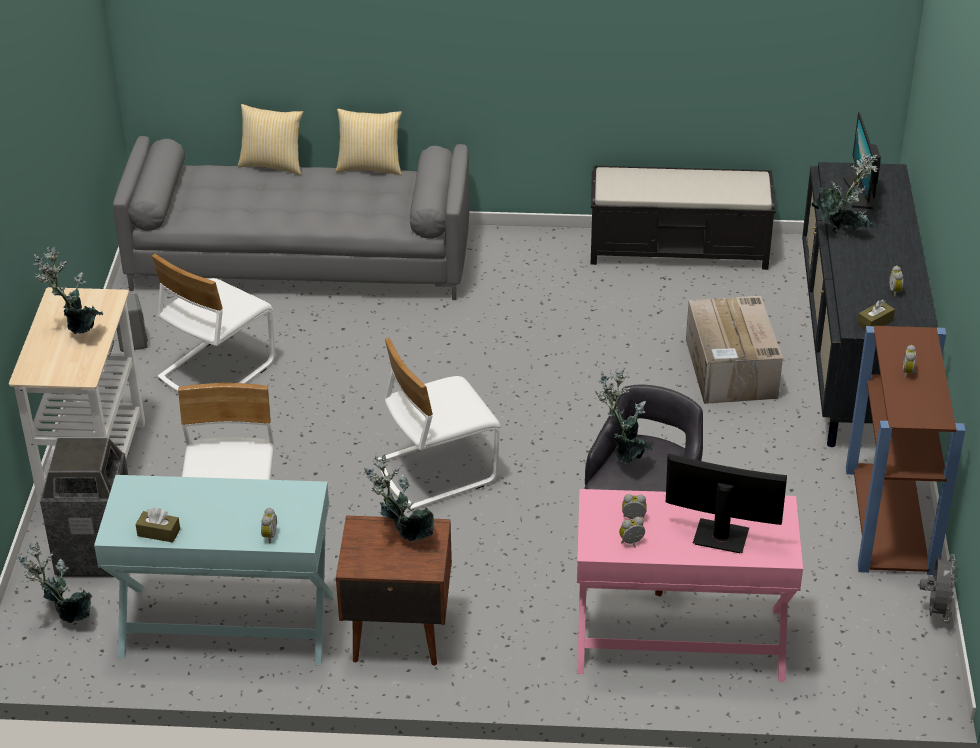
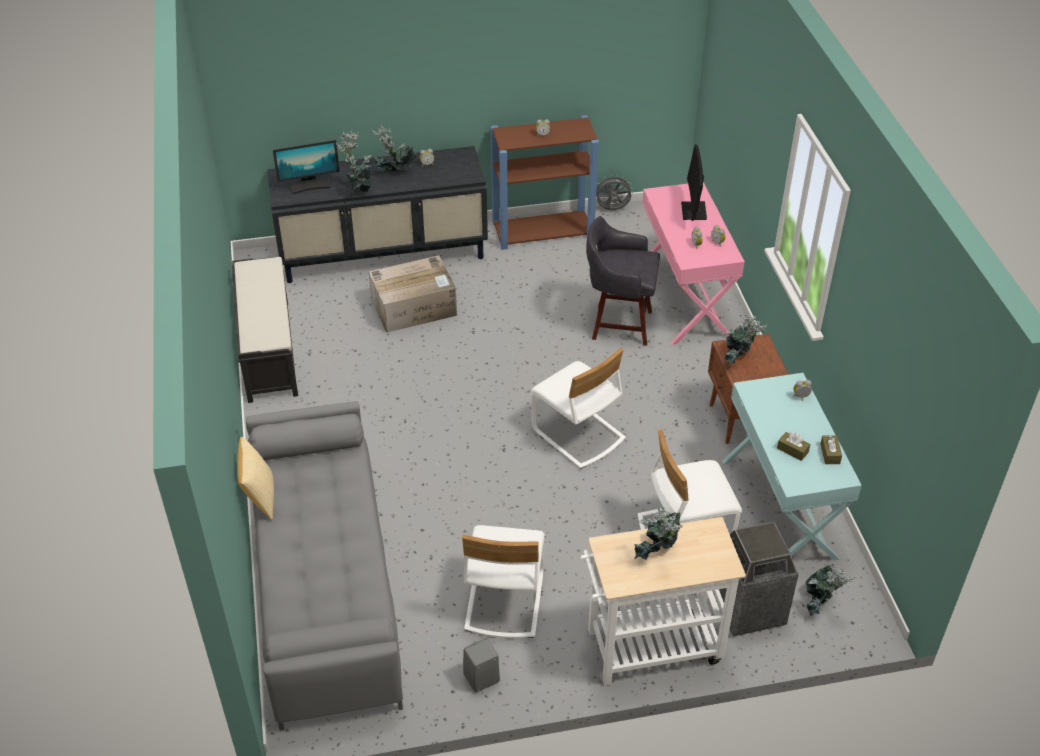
camera: 105 degrees left, 5 degrees up
(216, 370) = (503, 601): white chair -> white chair turned 75 degrees clockwise
(273, 164) = (265, 572): pillow -> none
(625, 455) = (619, 271): potted plant -> potted plant (394, 174)
(875, 322) = (464, 170): brown tissue box -> brown tissue box (792, 450)

